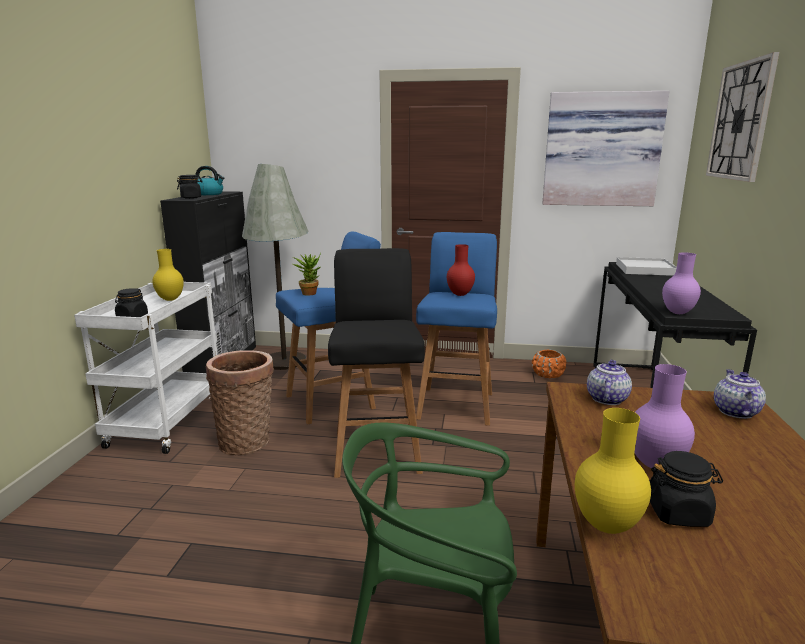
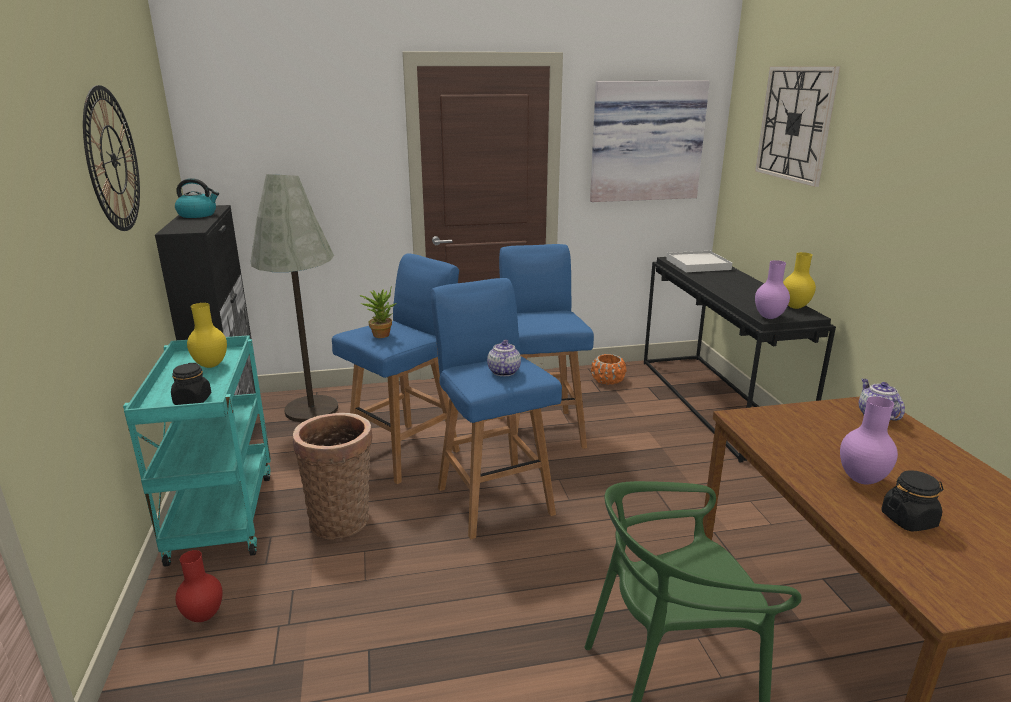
camera: 20 degrees left, 5 degrees up
(118, 136) = (113, 160): none -> wall clock
(166, 422) = (221, 515): white cart -> turquoise cart
(191, 198) = (189, 225): black jar -> none
(377, 450) = (494, 499): black stool -> blue stool
(460, 294) = (546, 316): red vase -> red vase (204, 615)
(605, 525) = (871, 543): yellow vase -> yellow vase (794, 307)
(606, 398) = (775, 421): teapot -> teapot (503, 371)

